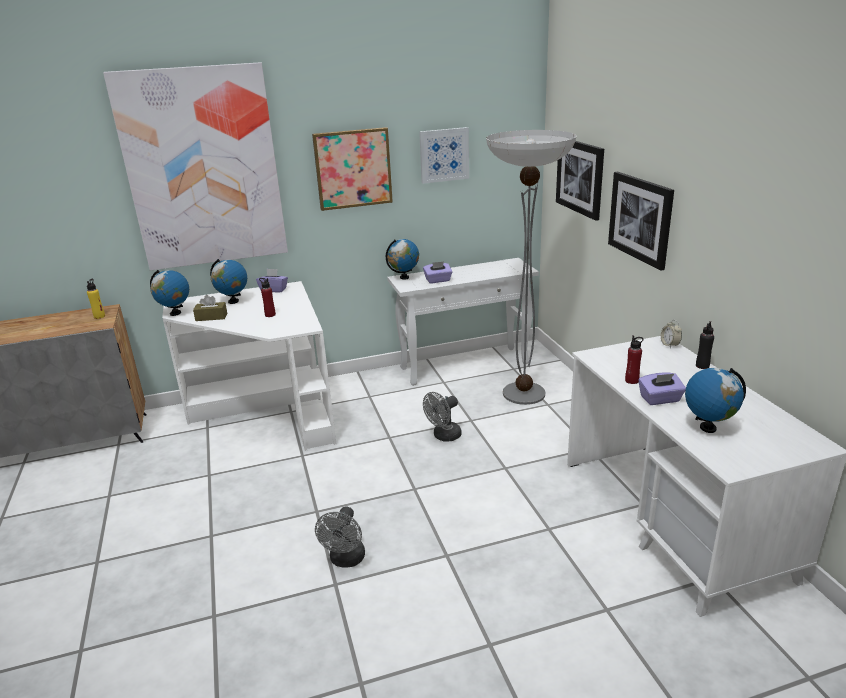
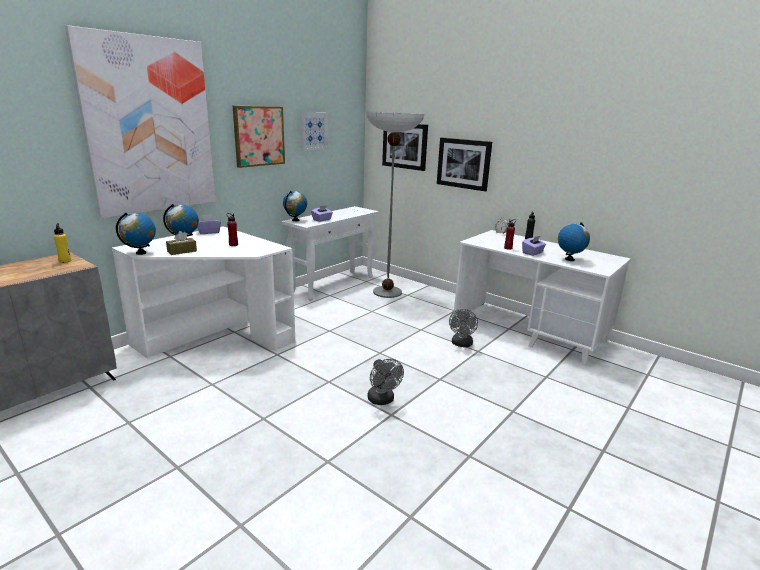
camera: 35 degrees left, 5 degrees down
(444, 436) = (365, 322): grey fan -> grey fan (461, 344)

